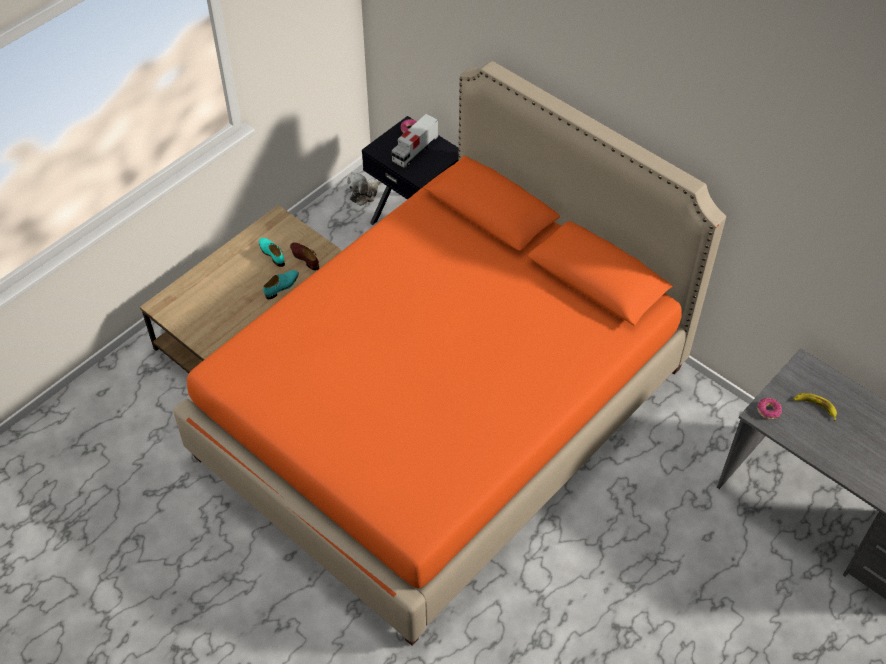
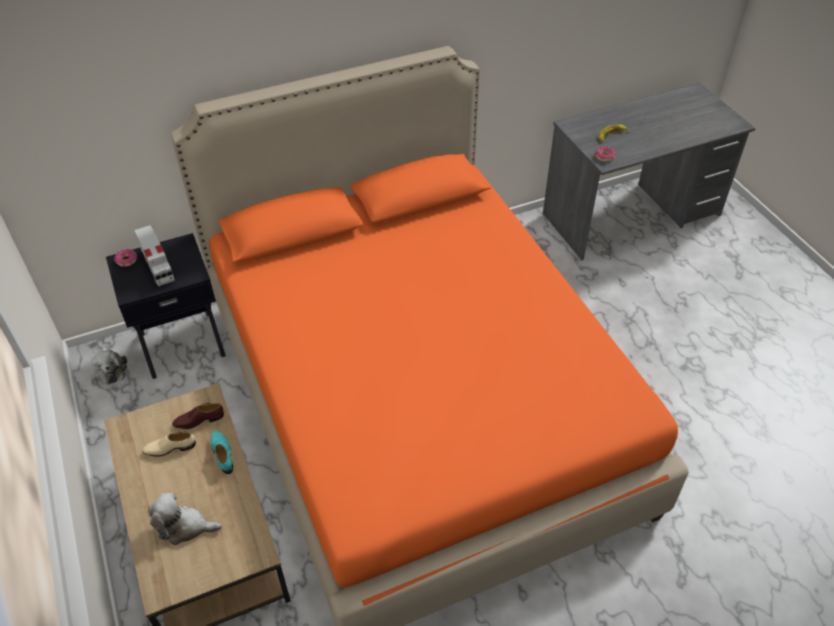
camera: 65 degrees left, 5 degrees down
(212, 294) = (184, 527): none -> plush toy
(272, 254) = (170, 448): turquoise shoe -> beige shoe

